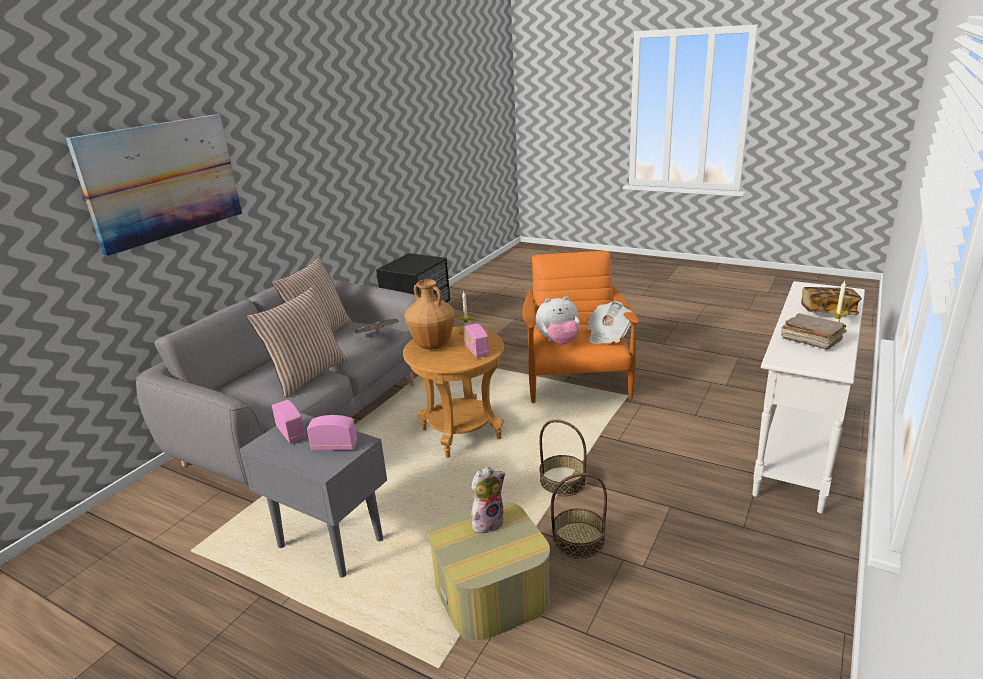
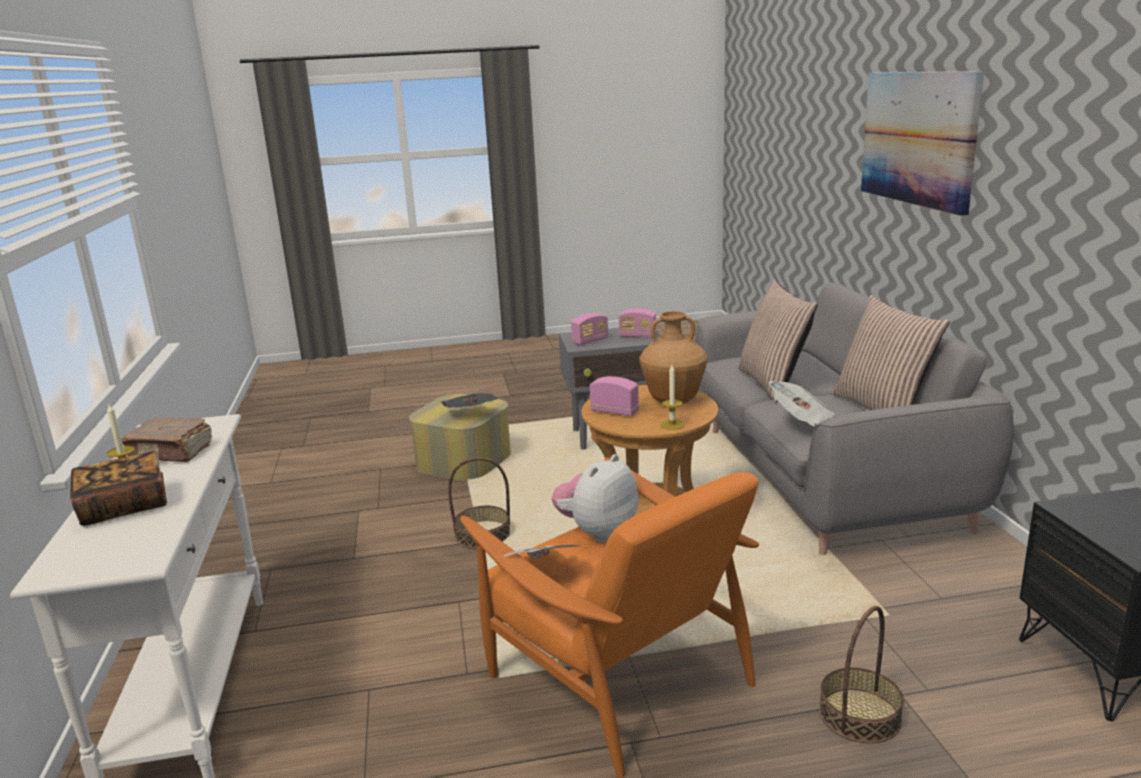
camera: 140 degrees right, 5 degrees down
(488, 522) = (470, 415): plush toy -> newspaper
(578, 540) = (425, 504): basket -> basket (859, 715)

